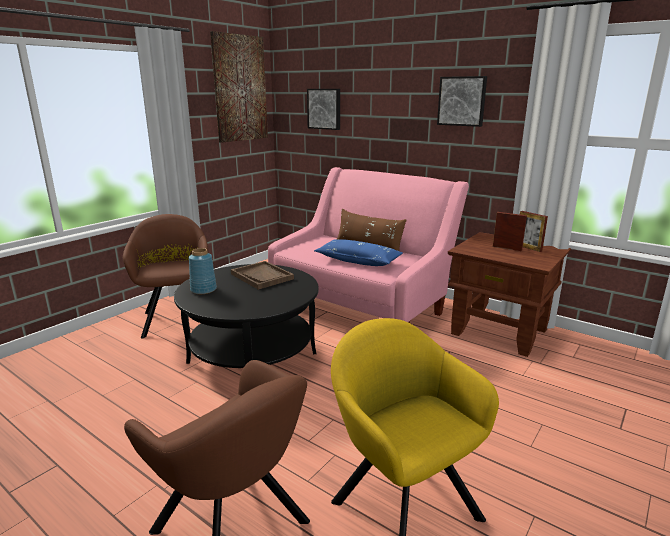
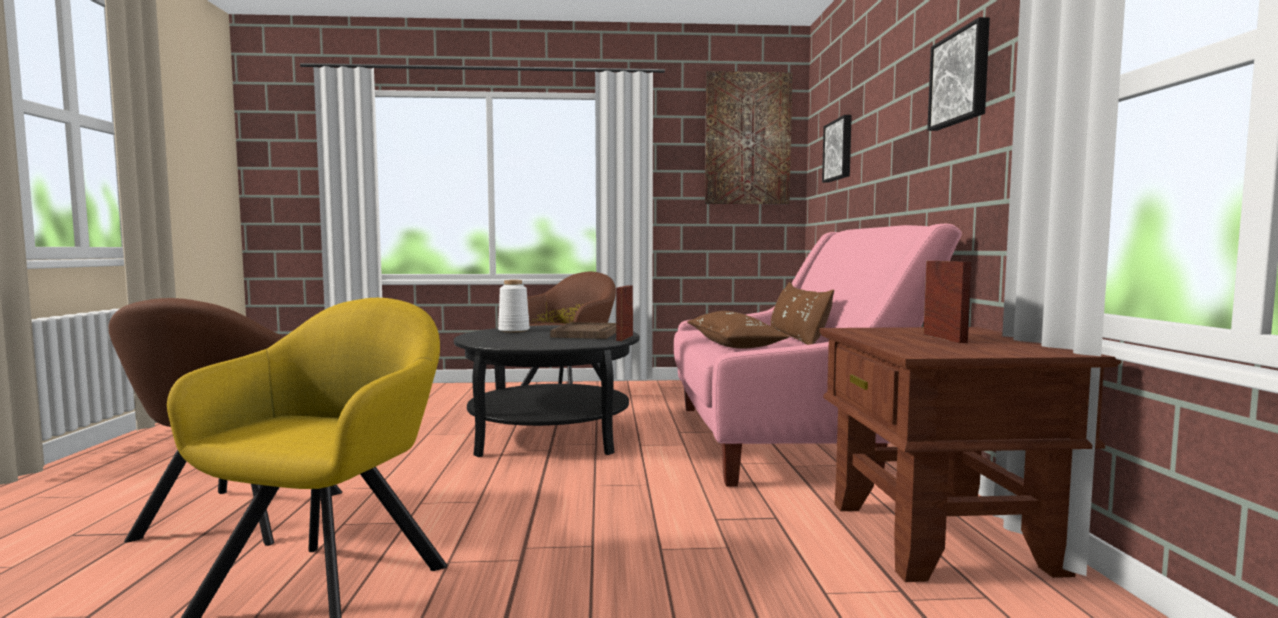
camera: 50 degrees right, 15 degrees down
(204, 290) = (514, 330): blue vase -> white vase
(358, 261) = (734, 344): blue pillow -> brown pillow
(528, 248) = (995, 343): picture frame -> picture frame (624, 338)

